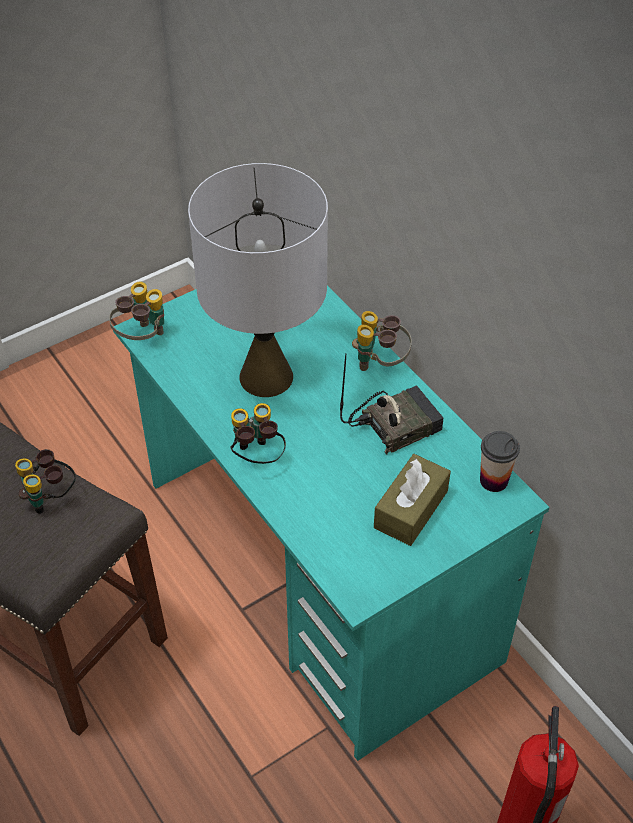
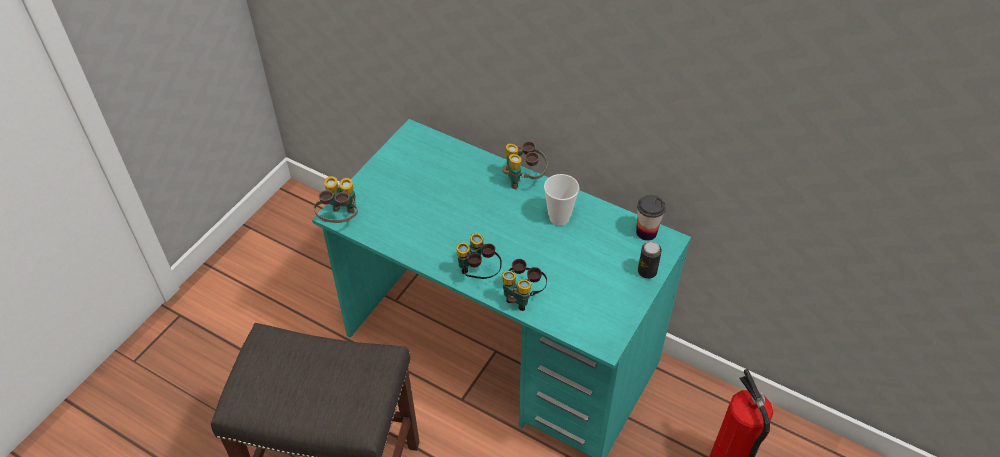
camera: 25 degrees left, 0 degrees up
(51, 498) = (333, 363): binoculars -> binoculars (522, 297)
(266, 377) = (450, 217): grey table lamp -> none
(395, 424) = (559, 218): radio -> cup
(411, 509) = (604, 271): brown tissue box -> none
(464, 529) = (647, 272): none -> can

